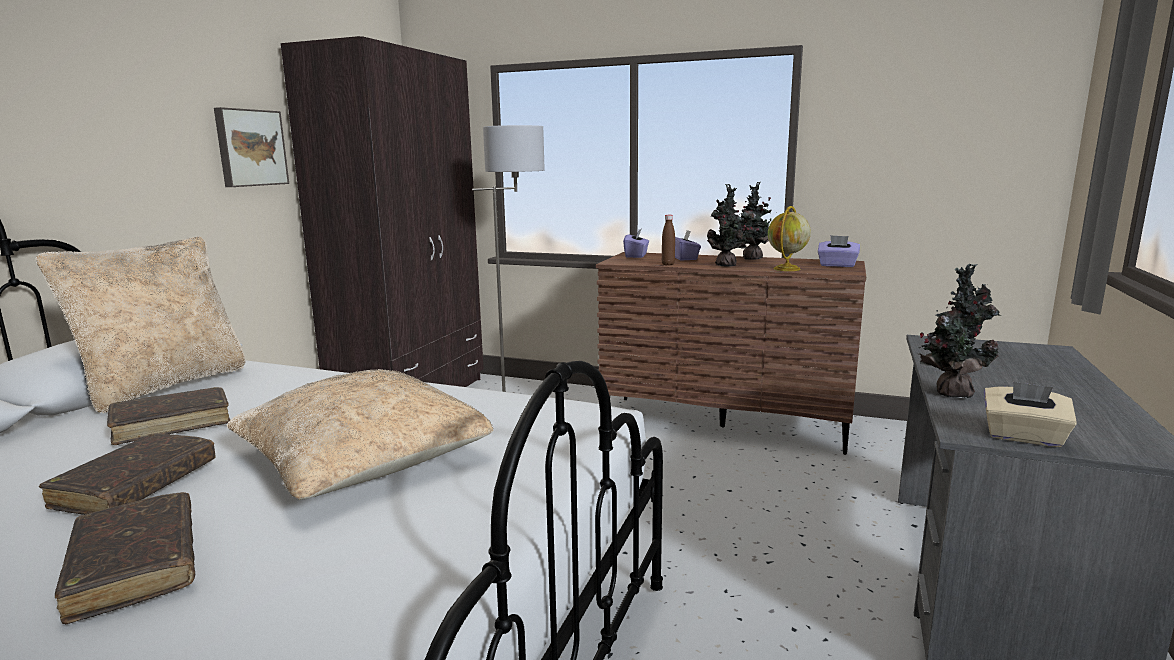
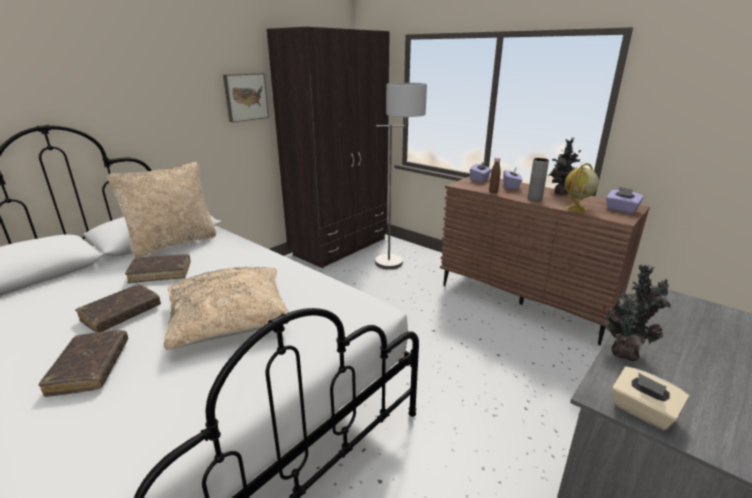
camera: 20 degrees right, 10 degrees up
(727, 265) = (534, 199): potted plant -> grey vase

